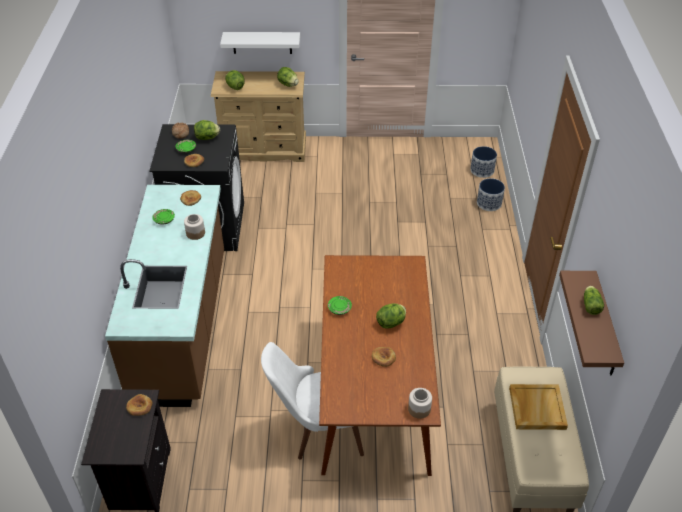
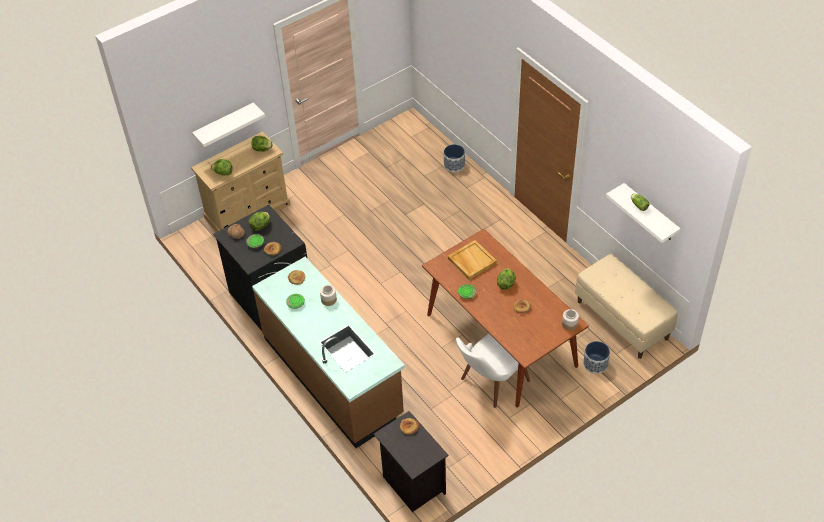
camera: 35 degrees left, 5 degrees up
(482, 170) = (426, 141): planter -> planter (595, 364)
(536, 408) = (617, 286): beige tray -> beige tray (471, 261)
(605, 326) = (650, 213): brown shelf -> white shelf

